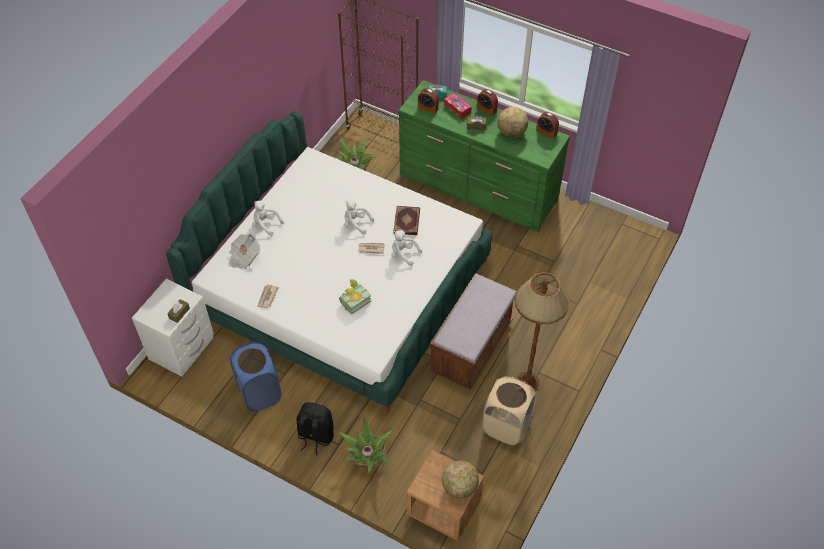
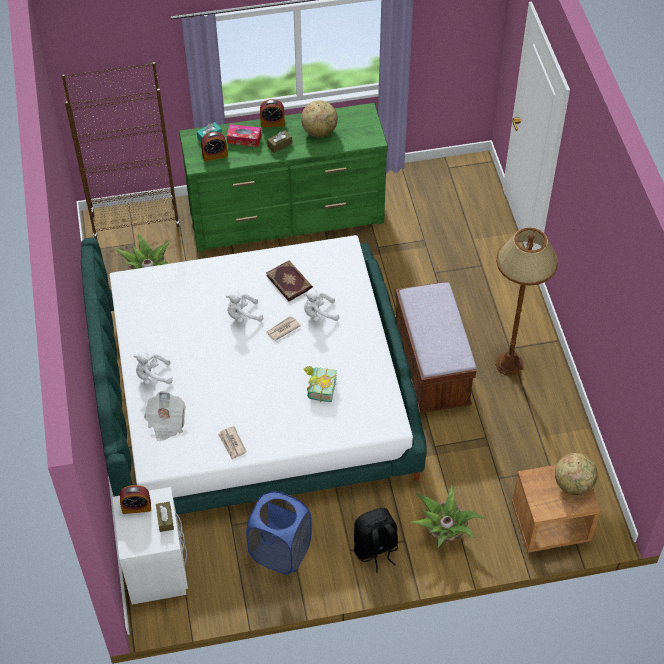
camera: 40 degrees left, 0 degrees up
(506, 426) = (530, 414): beige laundry basket -> none
(546, 132) = (350, 112): alarm clock -> alarm clock (136, 507)

